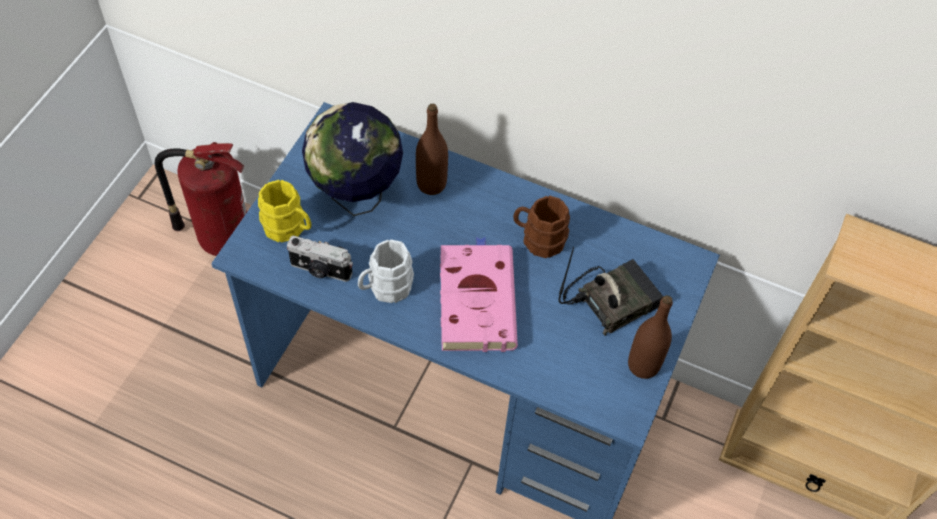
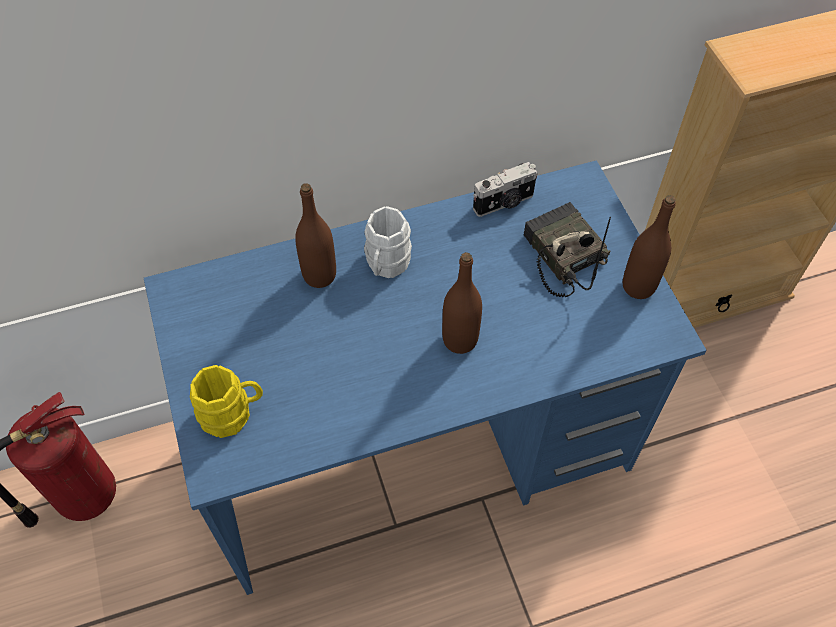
camera: 40 degrees left, 0 degrees up
(320, 270) = (303, 426): camera -> camera (504, 203)
(356, 197) = (265, 337): globe -> none
(385, 287) = (376, 393): white mug -> white mug (386, 264)
(476, 298) = (460, 340): pink book -> brown bottle
(538, 239) = (455, 252): brown mug -> none
(611, 299) = (560, 255): radio -> radio turned 45 degrees counterclockwise

